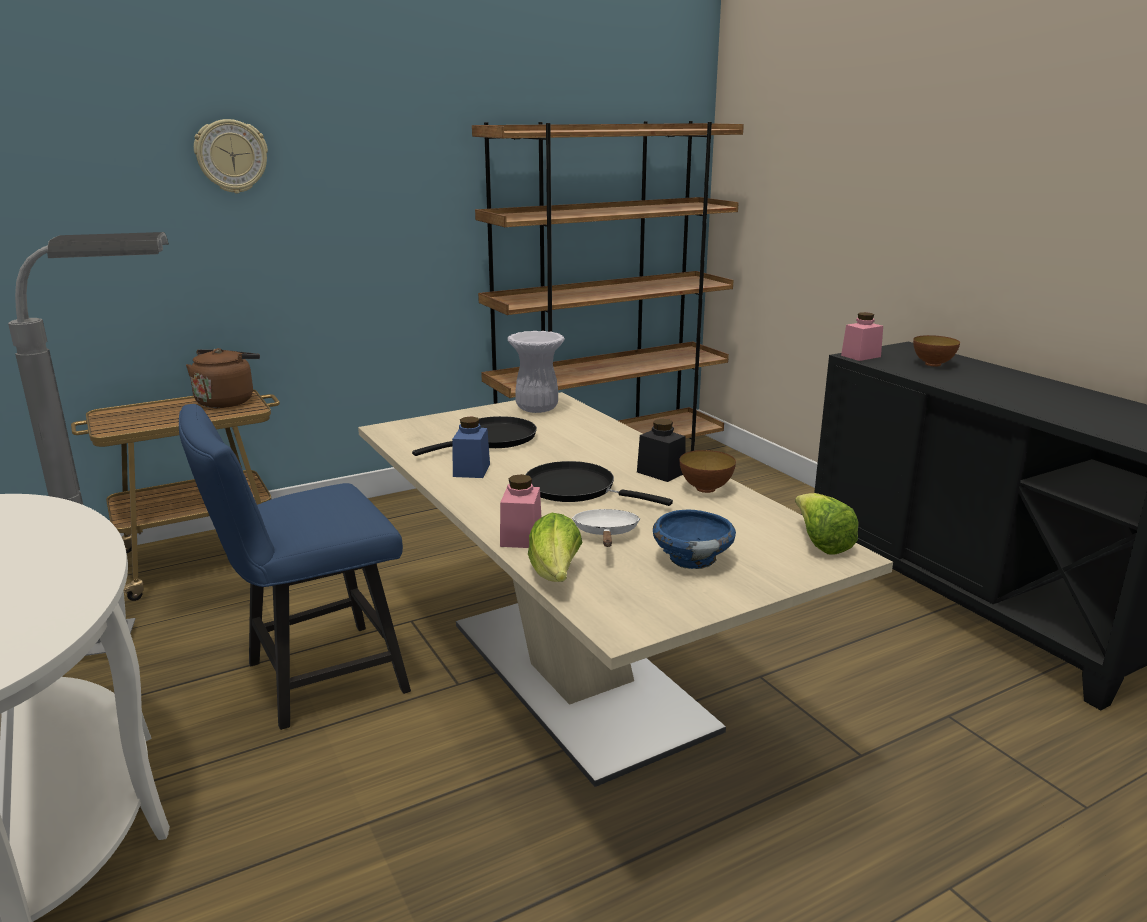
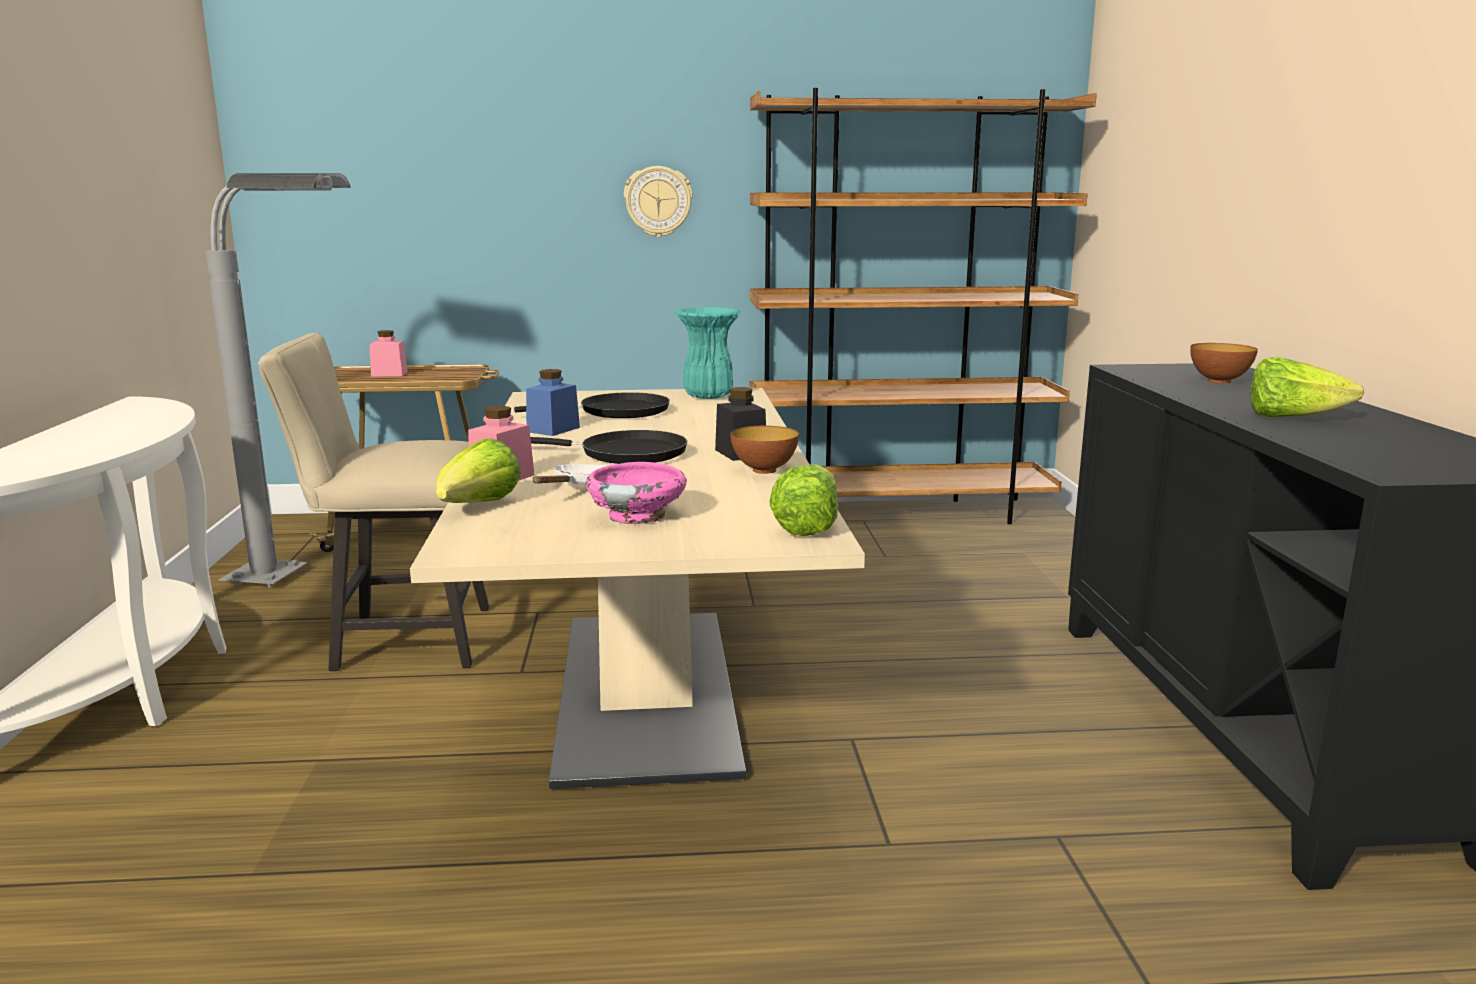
camera: 25 degrees right, 5 degrees down
(227, 401) = (452, 371): brown kettle -> none
(231, 156) = (491, 126): wall clock -> wall clock (658, 201)
(314, 679) = (399, 640): blue chair -> beige chair
(536, 409) = (707, 396): white vase -> turquoise vase
(576, 489) = (626, 454): black frying pan -> black frying pan turned 135 degrees clockwise
(692, 558) = (638, 516): blue bowl -> pink bowl
(860, 356) = (1130, 368): pink jar -> pink jar (389, 374)
(1029, 398) = (1292, 418): none -> lettuce

